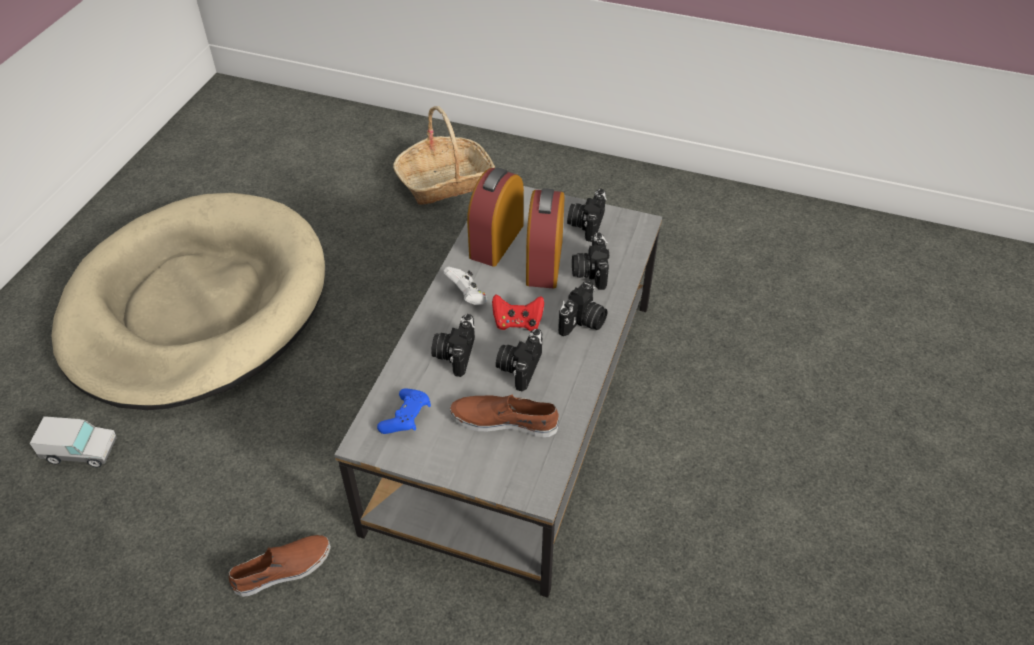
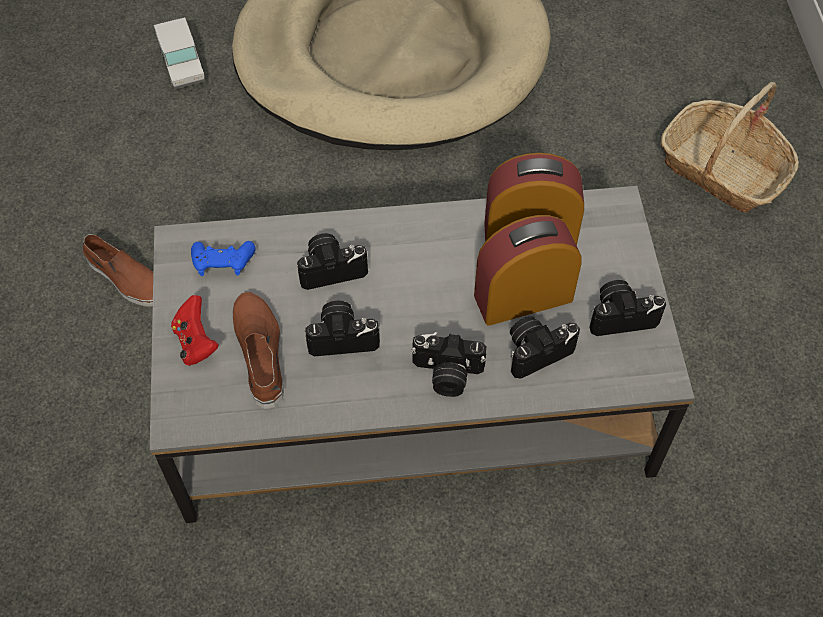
camera: 65 degrees right, 10 degrees up
(467, 296) = (423, 244): white game controller -> none
(517, 322) = (409, 309): red game controller -> red game controller (196, 342)

